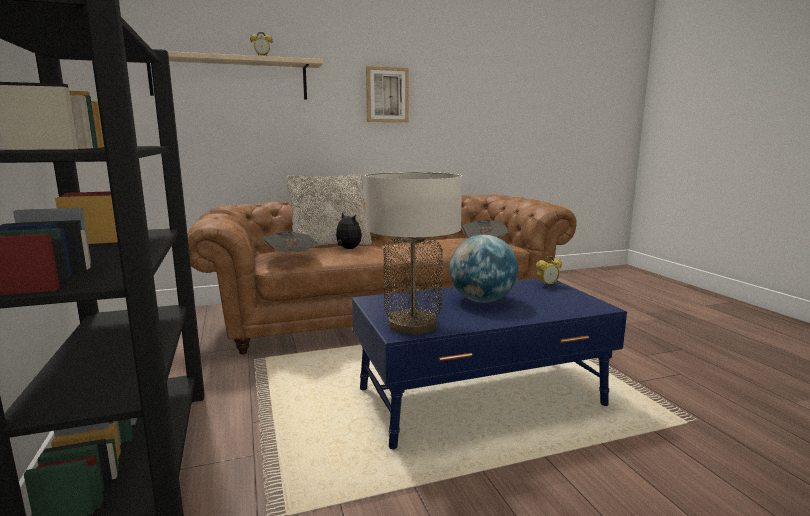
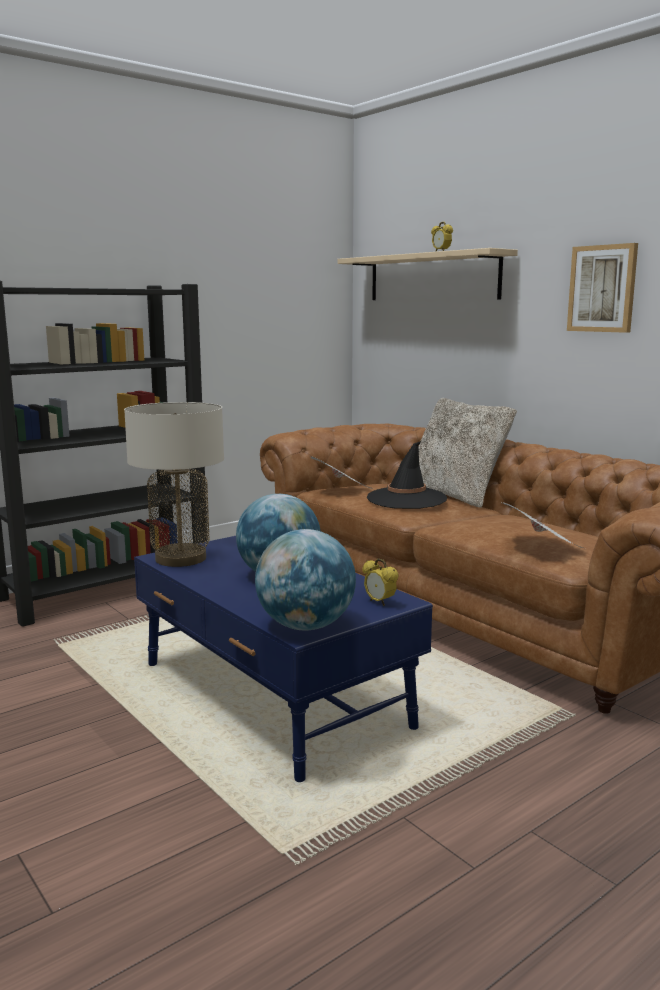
camera: 70 degrees right, 0 degrees up
(347, 249) = (406, 499): plush toy -> black hat
(588, 304) = (305, 626): none -> globe

